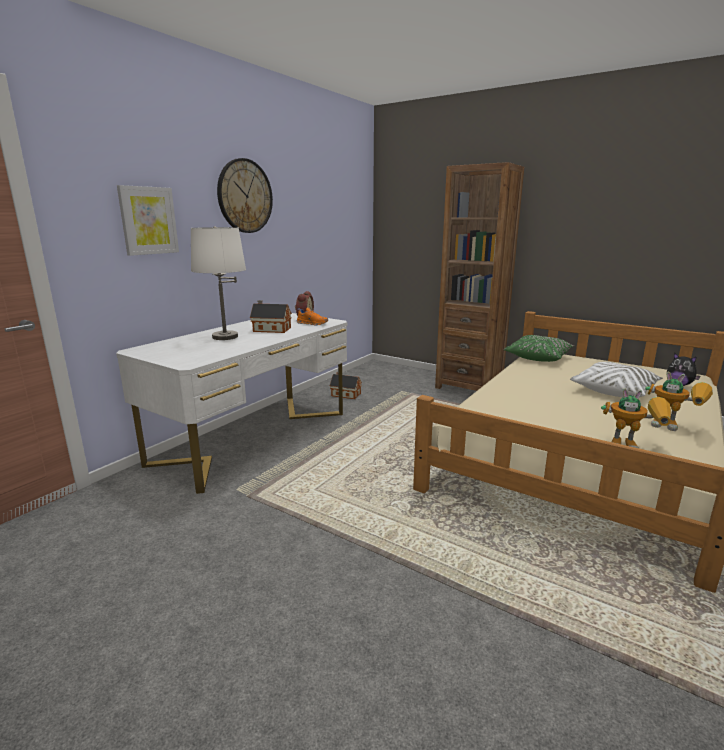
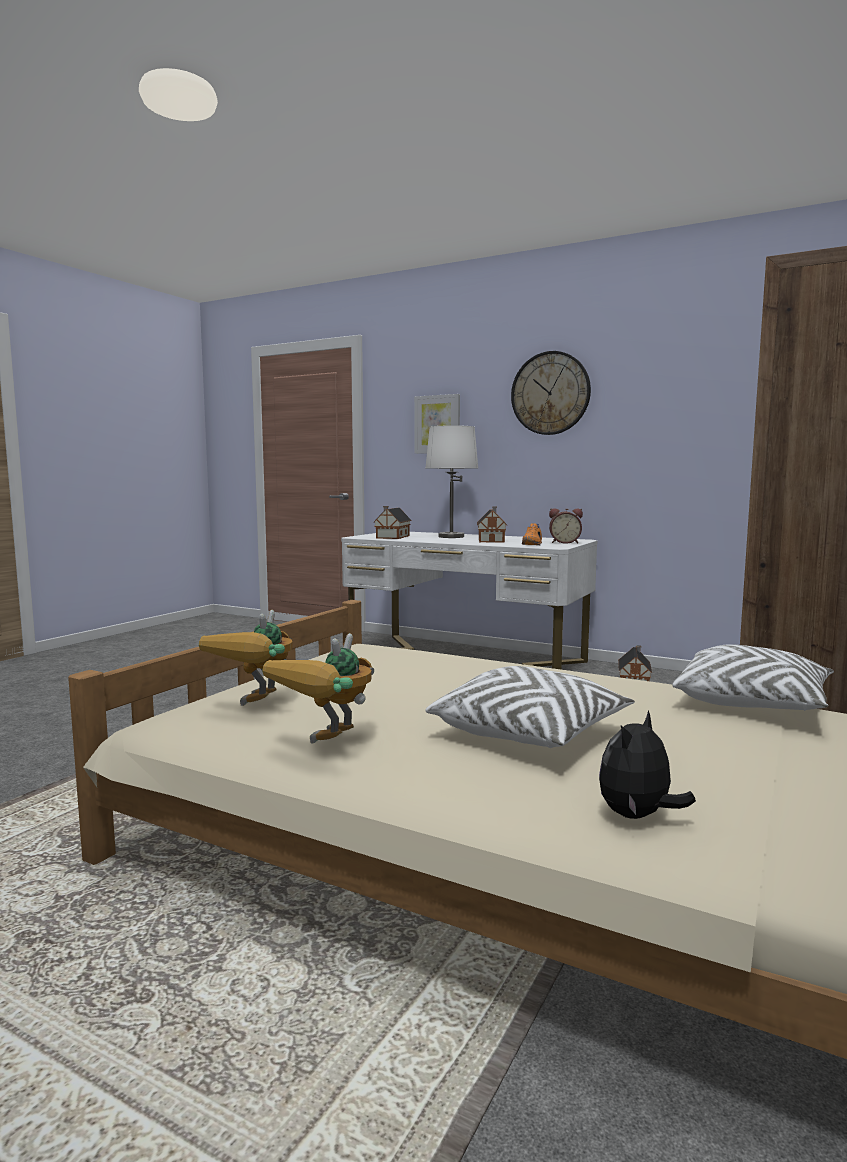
camera: 85 degrees right, 10 degrees down
(205, 352) = (392, 537): none -> toy house
(538, 357) = (752, 703): green pillow -> white pillow

